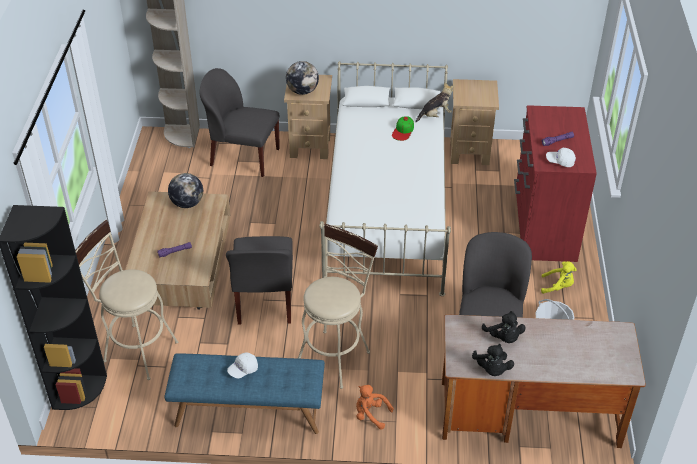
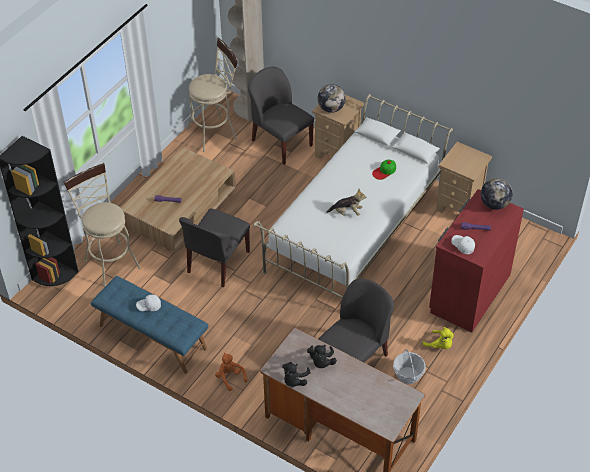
camera: 30 degrees right, 5 degrees up
(187, 203) = (201, 167): globe -> globe (494, 204)
(336, 354) = (238, 324): beige stool -> beige stool (215, 132)
(435, 115) = (420, 167): plush toy -> plush toy (347, 212)

